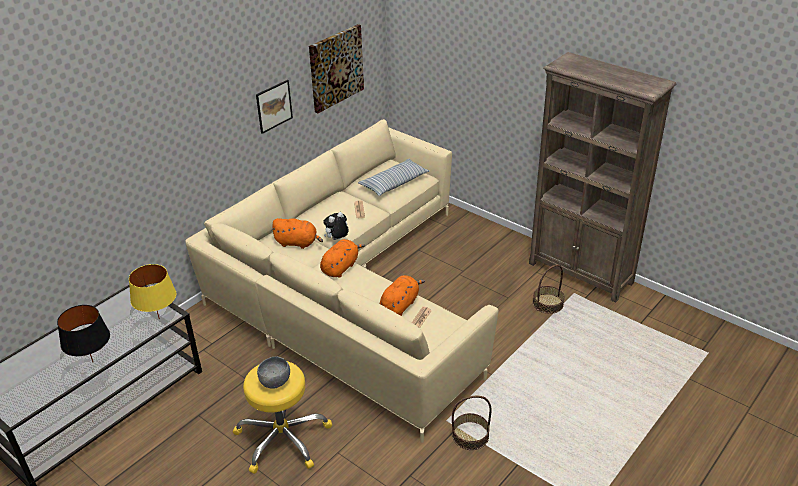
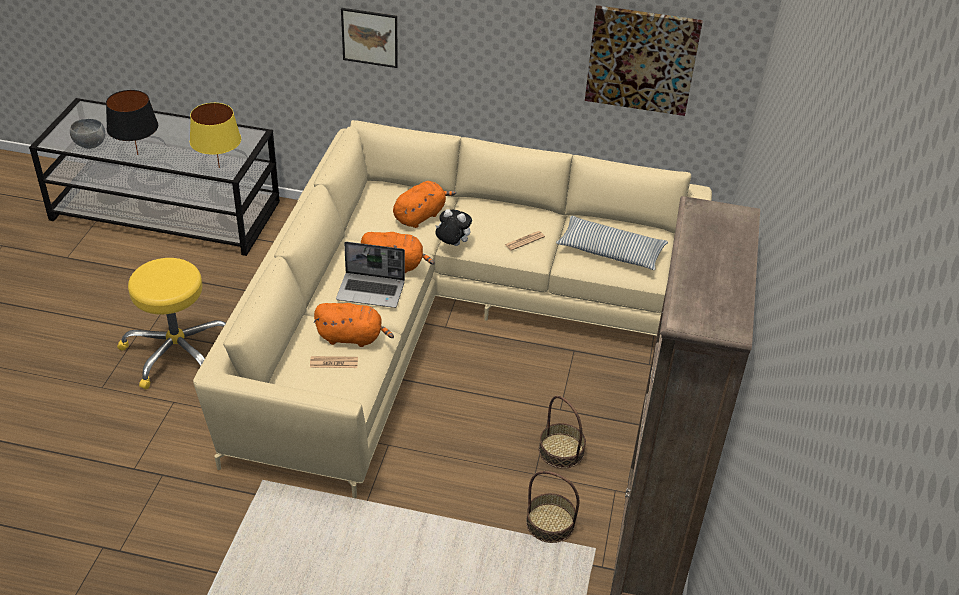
camera: 60 degrees right, 5 degrees up
(274, 106) = (516, 52): picture -> picture (370, 37)
(276, 382) = (159, 281): grey bowl -> grey bowl (90, 145)
(298, 243) = (420, 216): orange plush toy -> orange plush toy turned 120 degrees counterclockwise
(359, 284) = (371, 291): none -> laptop
(470, 435) = (247, 511): basket -> basket (561, 451)

